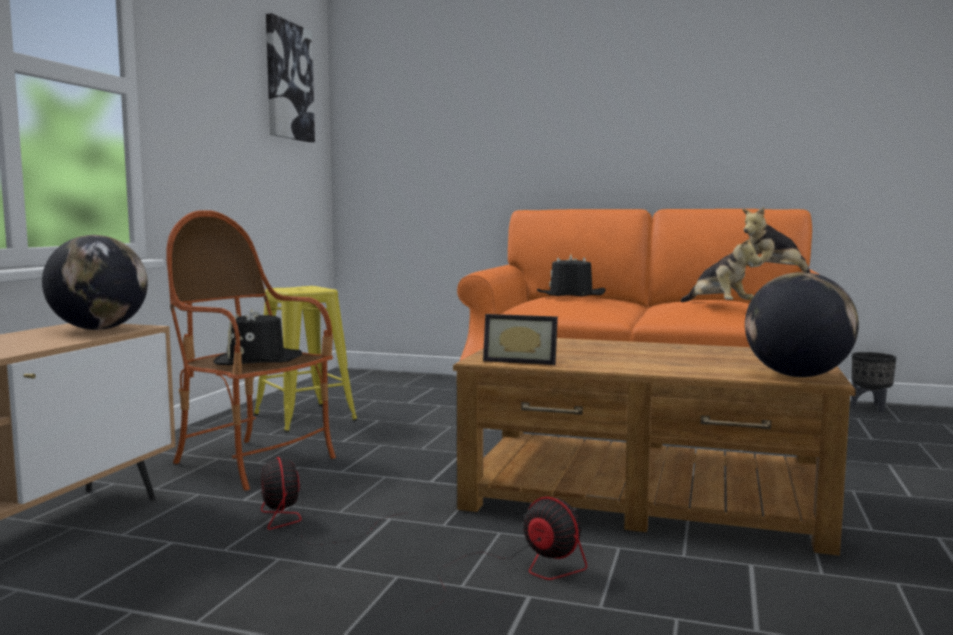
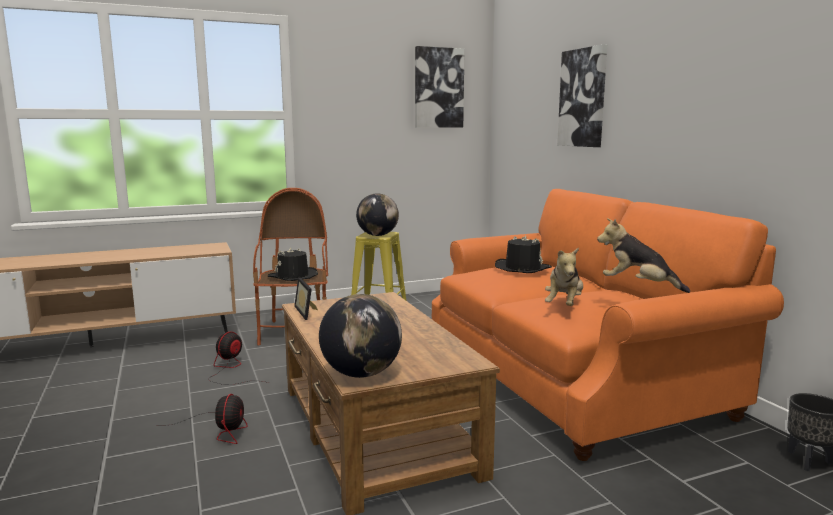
camera: 50 degrees right, 5 degrees up
(99, 329) = (207, 249): globe -> globe (377, 235)
(524, 106) = (583, 98): none -> picture

